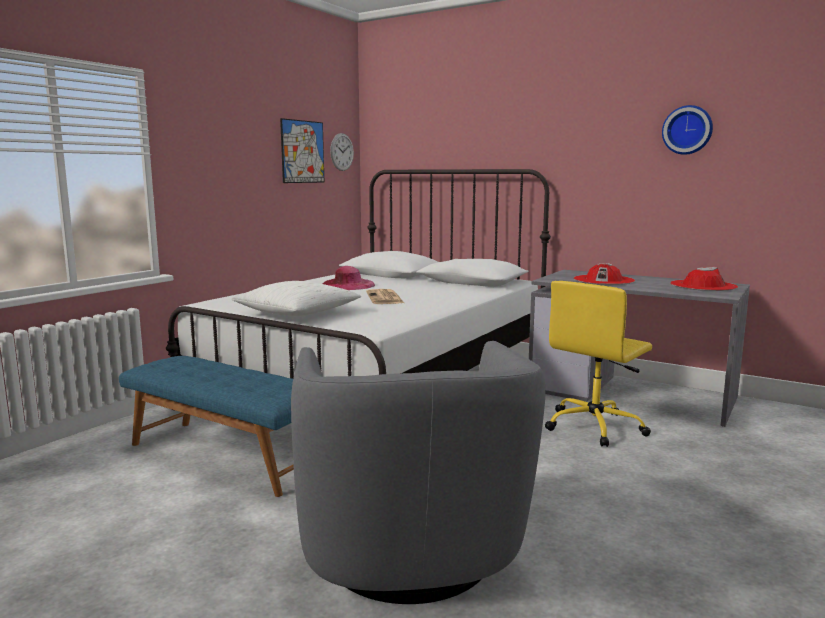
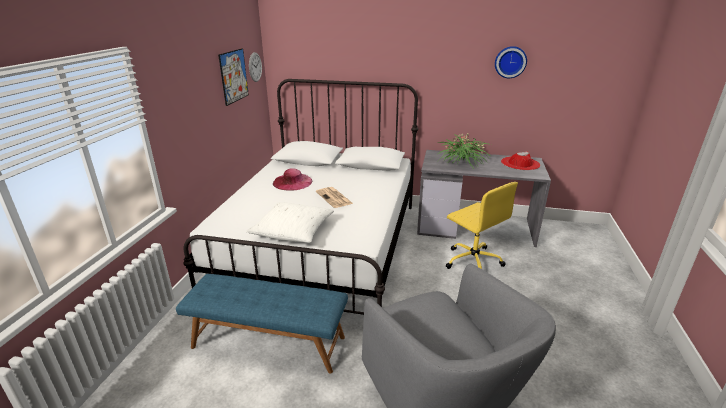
camera: 20 degrees left, 15 degrees up
(595, 426) = (472, 261): yellow office chair -> yellow office chair turned 60 degrees counterclockwise
(604, 280) = (462, 163): red hat -> potted plant

